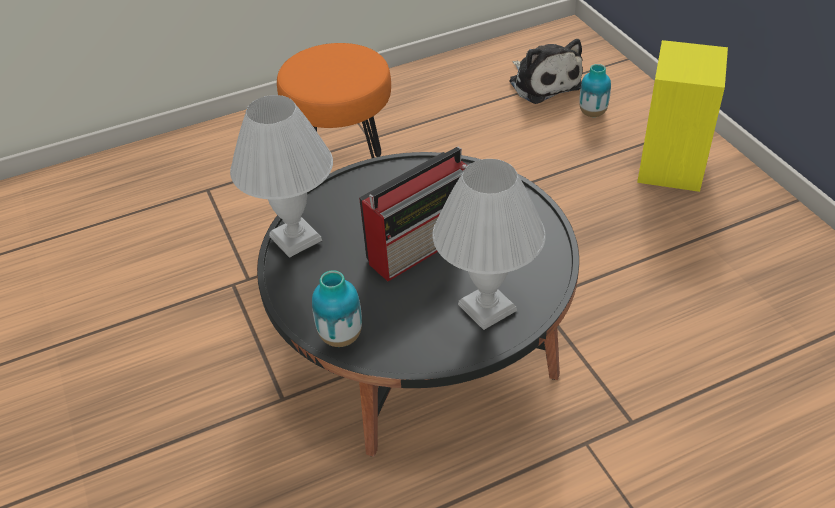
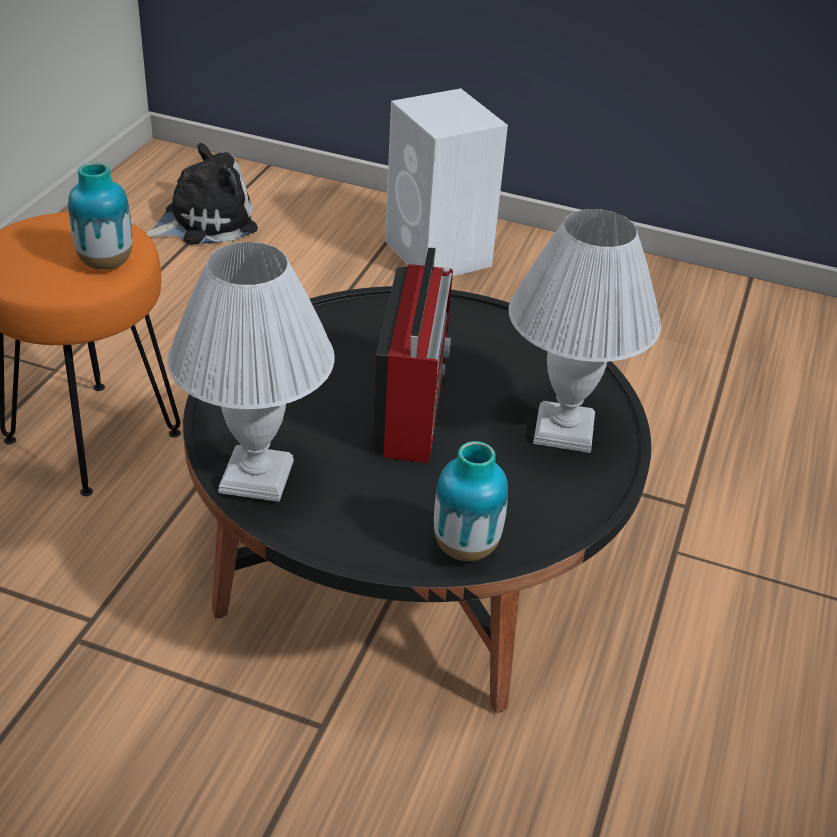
camera: 50 degrees left, 5 degrees down
(543, 82) = (204, 221): plush toy -> plush toy turned 45 degrees counterclockwise
(592, 113) = (298, 233): vase -> vase (106, 263)
(671, 167) = (439, 255): yellow speaker -> white speaker

